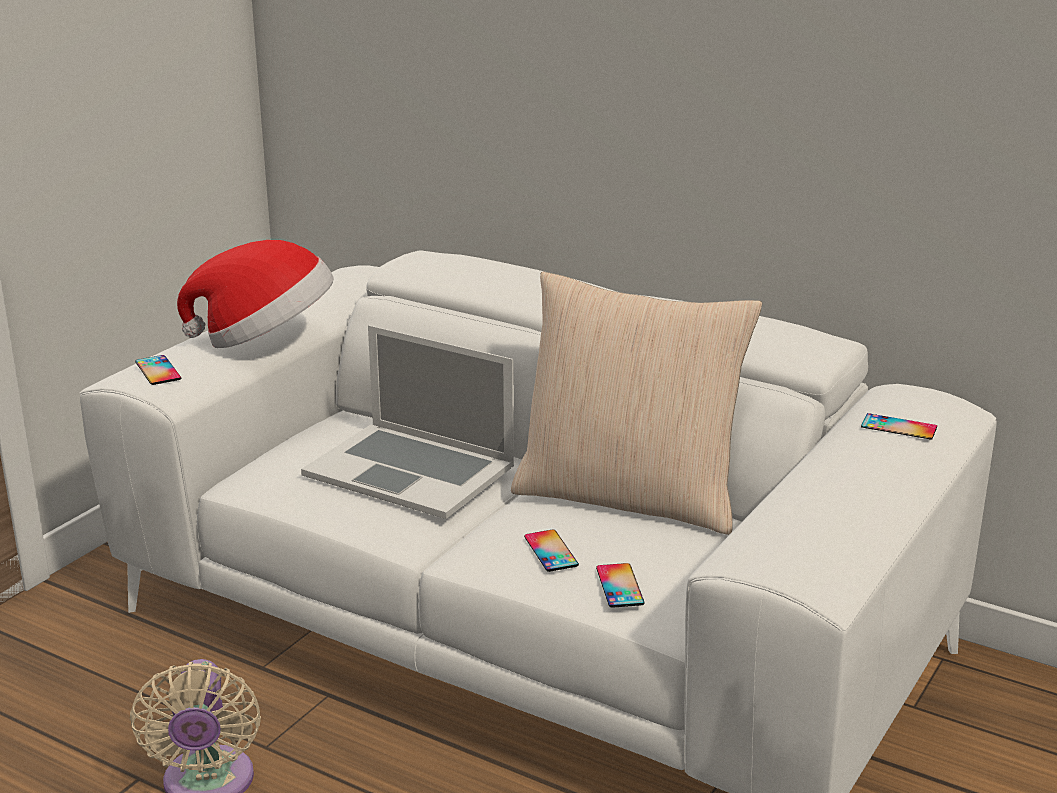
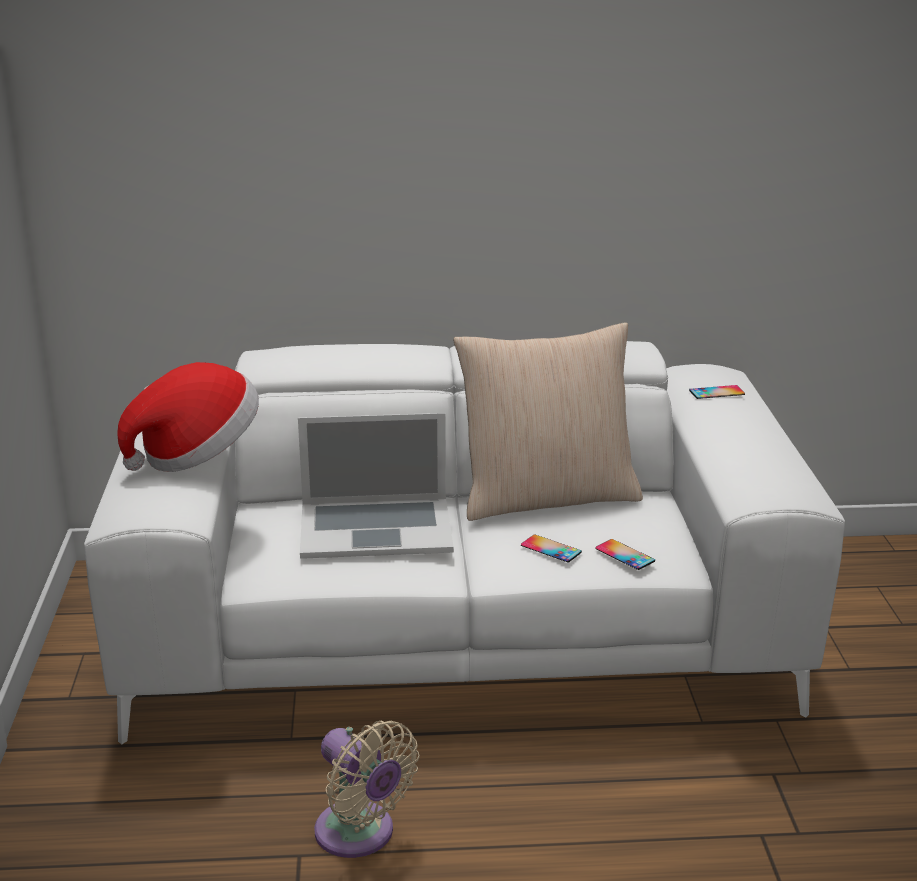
camera: 35 degrees left, 0 degrees up
(158, 370) = (148, 504): phone -> none

